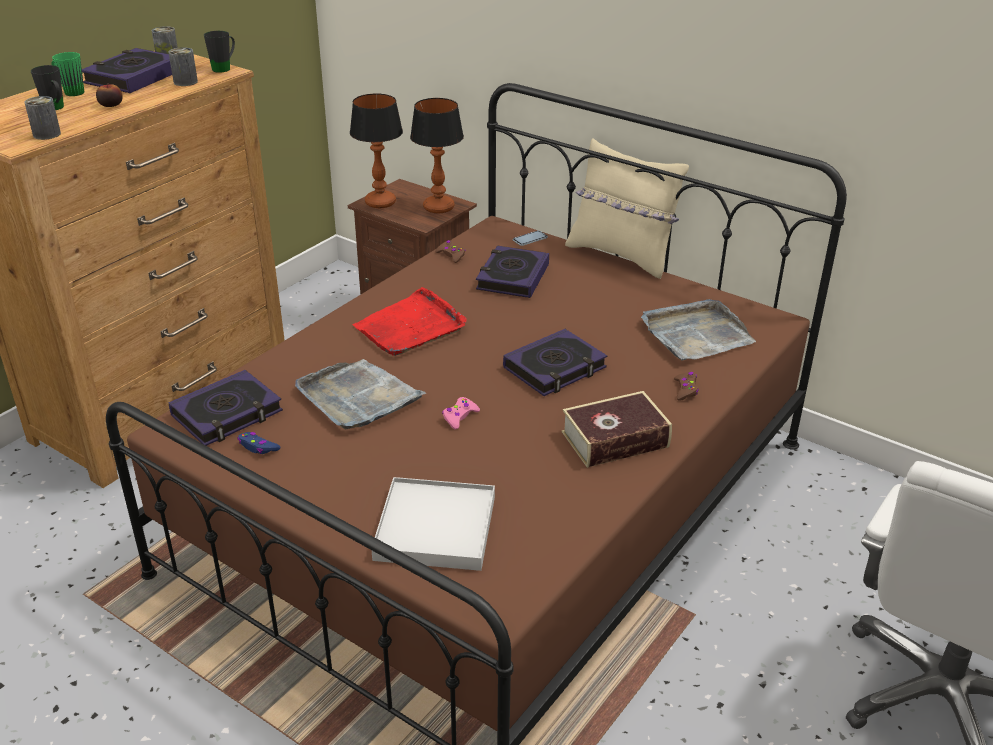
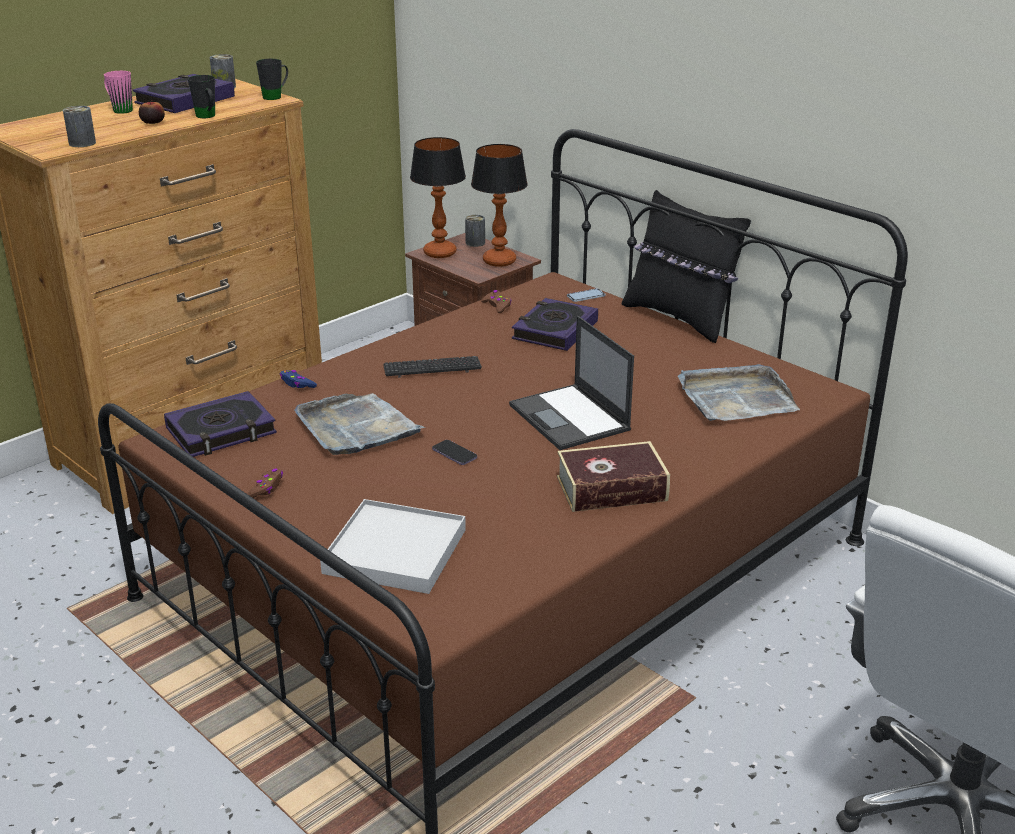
camera: 10 degrees right, 5 degrees down
(56, 108) = (100, 123): black mug -> black mug (207, 117)
(70, 92) = (119, 110): green mug -> pink mug
(185, 82) = (232, 106): can -> can (475, 243)
(258, 447) = (242, 463): blue game controller -> blue game controller (297, 384)
(411, 327) = (432, 368): red tray -> keyboard
(459, 417) = (454, 454): pink game controller -> phone
(555, 368) = (570, 418): book -> laptop
(621, 255) = (680, 318): beige pillow -> black pillow
(685, 390) = (705, 449): brown game controller -> brown game controller (266, 488)

